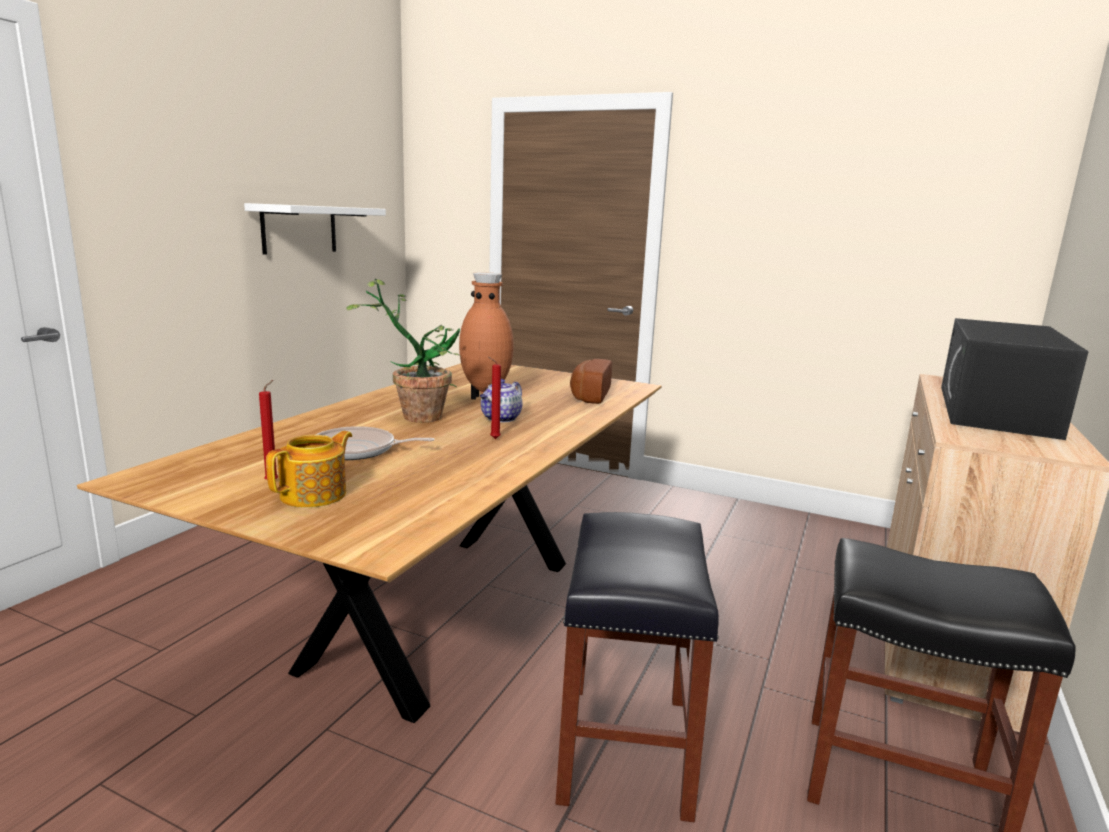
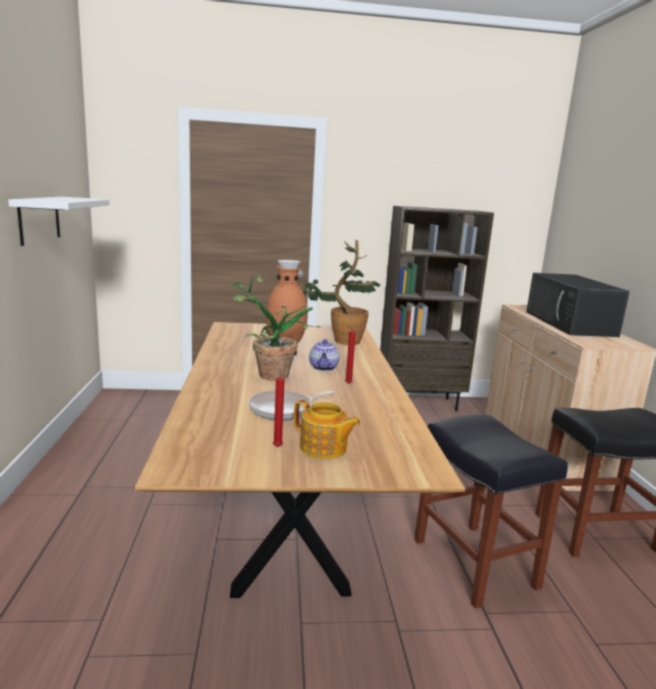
camera: 30 degrees left, 0 degrees up
(315, 495) = (324, 448): teapot -> teapot turned 120 degrees clockwise
(588, 395) = (340, 341): bread -> potted plant
(789, 521) = (420, 403): none -> brown bookcase

